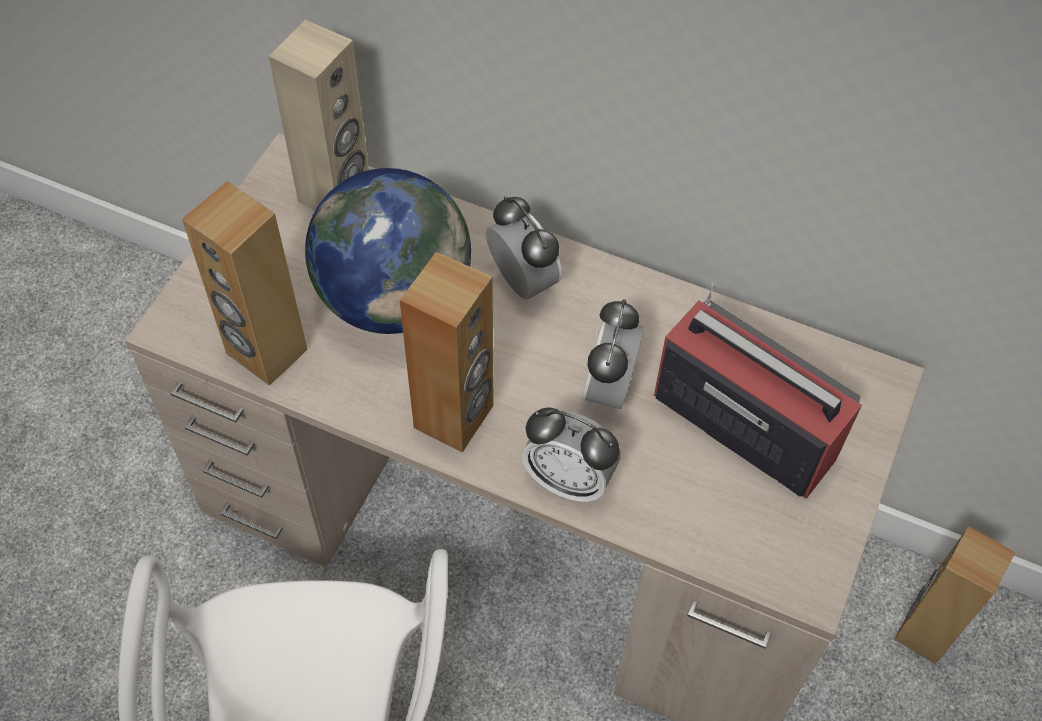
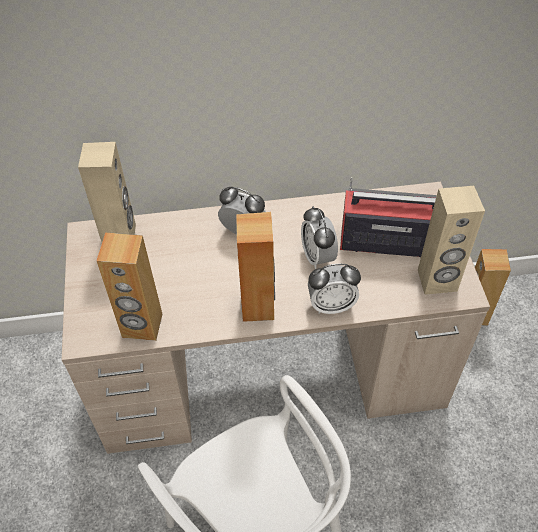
camera: 30 degrees left, 5 degrees down
(394, 298) = (187, 269): globe -> none
(776, 539) = (437, 281): none -> beige speaker

